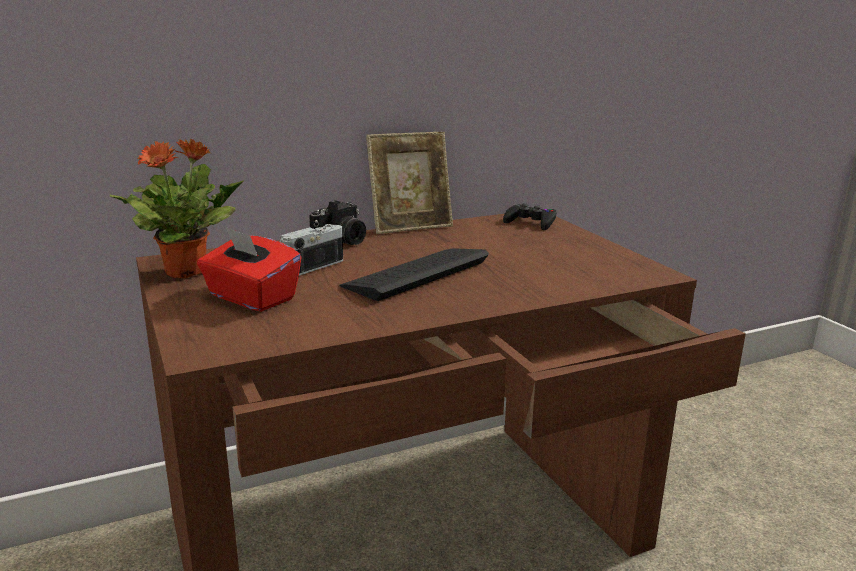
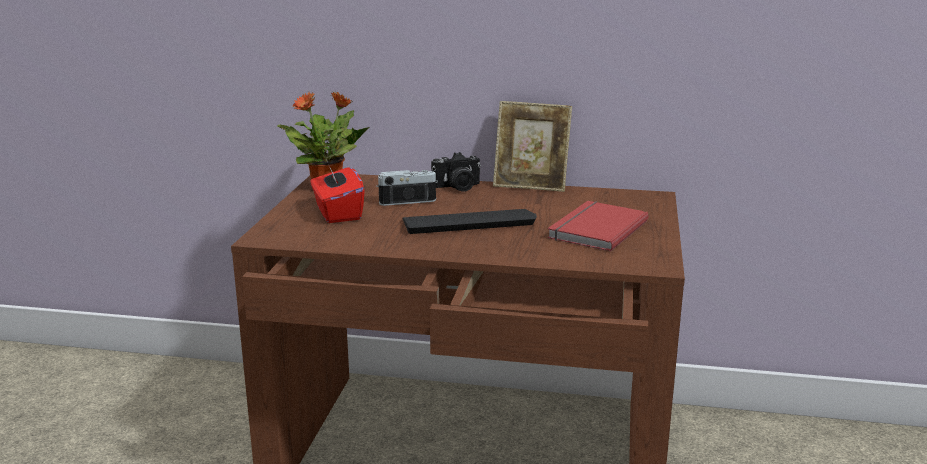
camera: 35 degrees right, 0 degrees up
(530, 222) = (638, 202): black game controller -> none
(544, 254) = (595, 229): none -> red book

